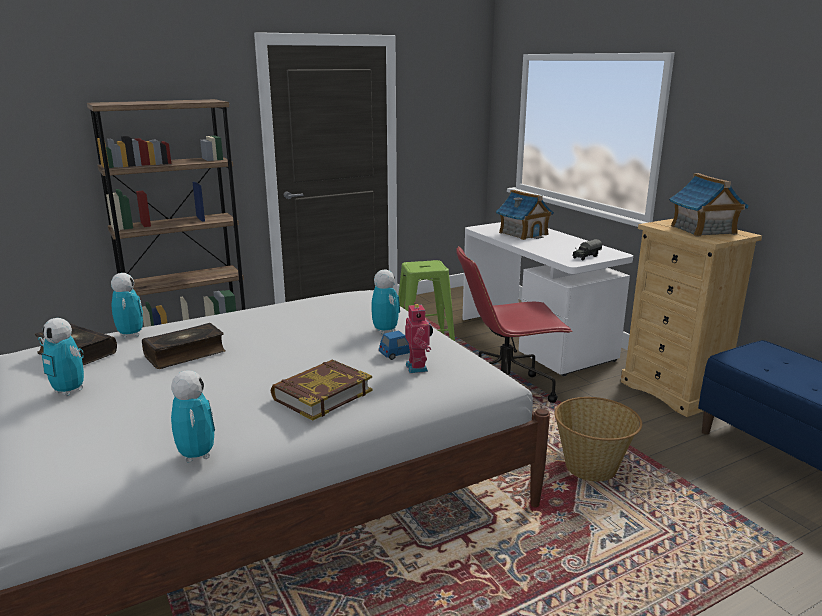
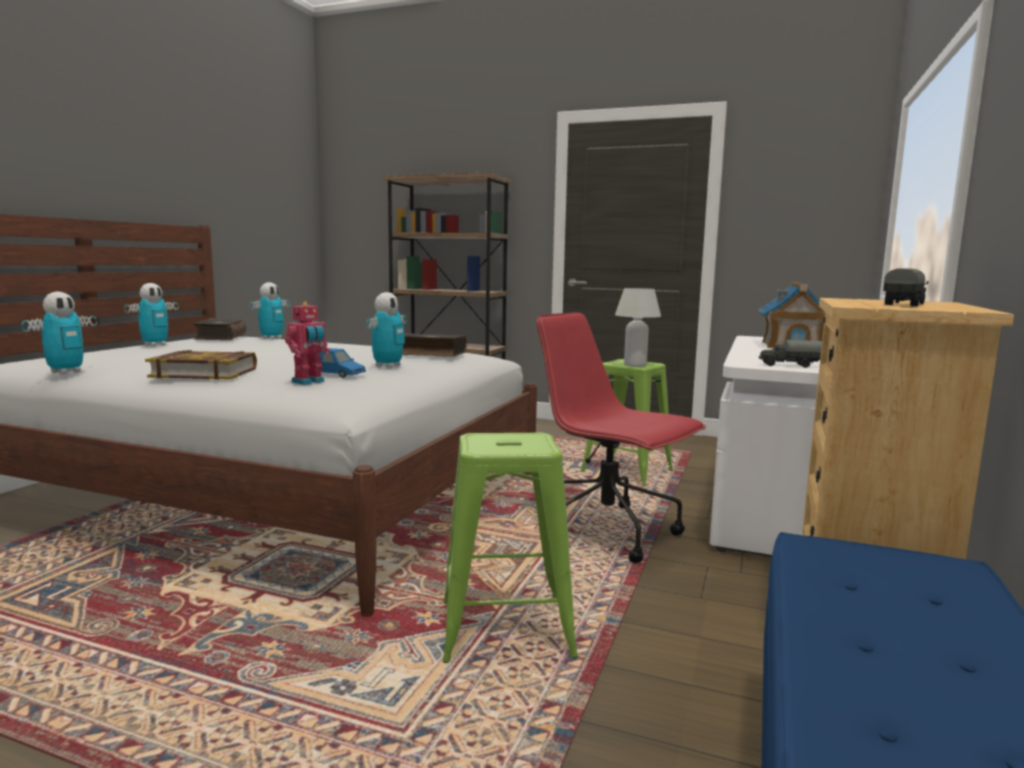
camera: 50 degrees right, 10 degrees down
(69, 391) = (155, 345): toy robot -> toy robot turned 135 degrees counterclockwise
(185, 354) = (247, 347): book -> book (429, 354)
(433, 267) = (635, 365): none -> white table lamp
(592, 468) = (507, 629): basket -> green stool
(703, 230) = (904, 304): toy house -> toy truck

